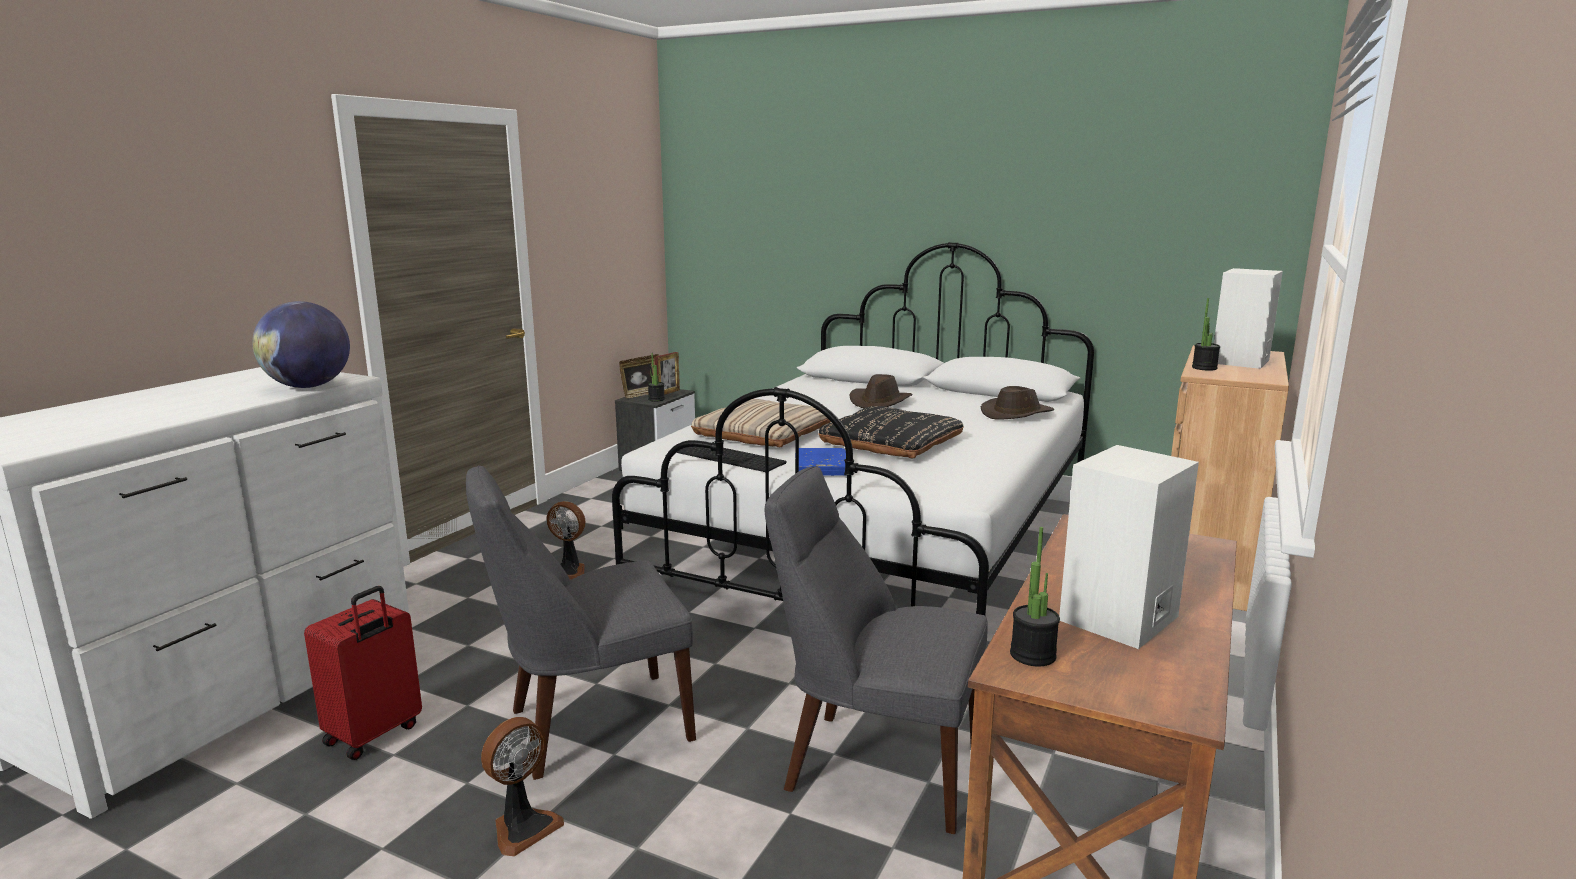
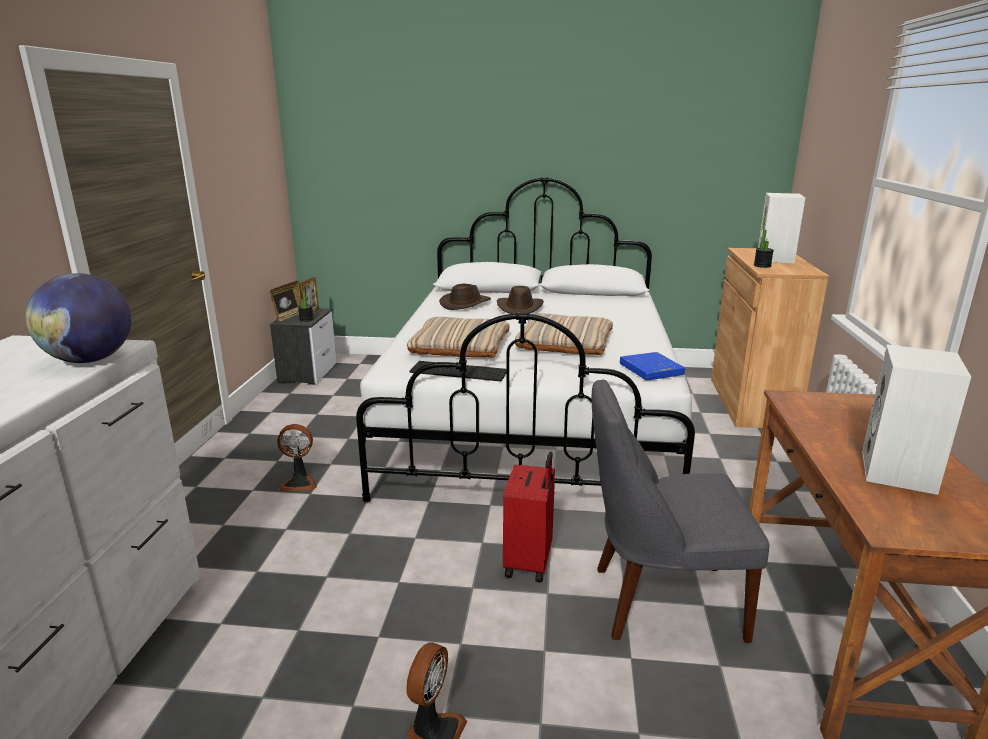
camera: 20 degrees left, 5 degrees up
(374, 735) = (229, 682): red suitcase -> red suitcase (530, 563)
(591, 726) = (423, 622): grey chair -> none
(823, 467) = (539, 371): blue book -> blue book (651, 370)
(891, 442) = (564, 342): black pillow -> beige pillow
(1017, 414) = (625, 308): brown hat -> brown hat (465, 304)
(1032, 655) = (886, 515): potted plant -> none

